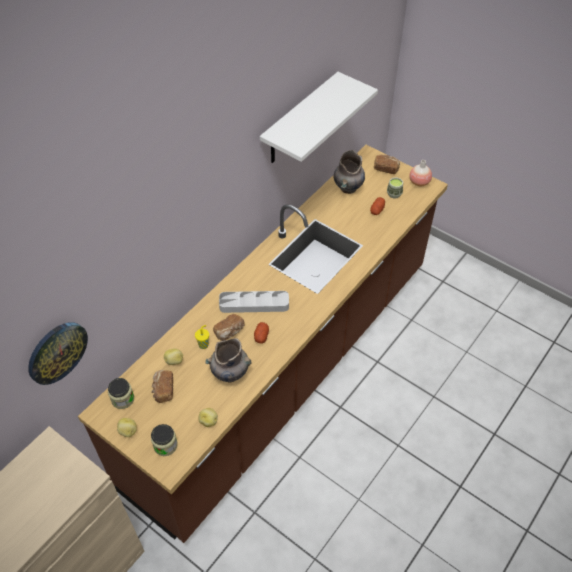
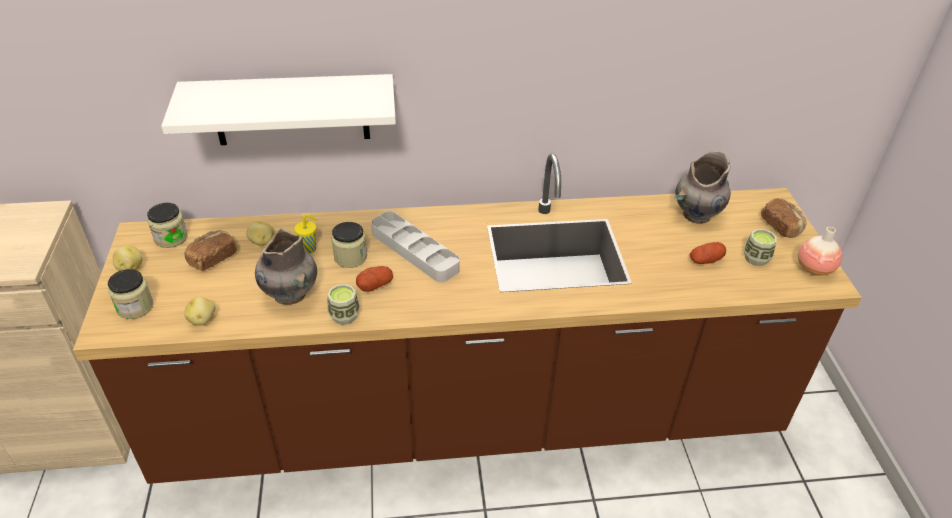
camera: 45 degrees right, 10 degrees down
(57, 352) = (96, 101): wall clock -> none
(230, 332) = (350, 257): bread -> jar
(269, 362) = (344, 316): none -> cup
(299, 120) = (637, 41): white shelf -> white shelf (291, 110)

